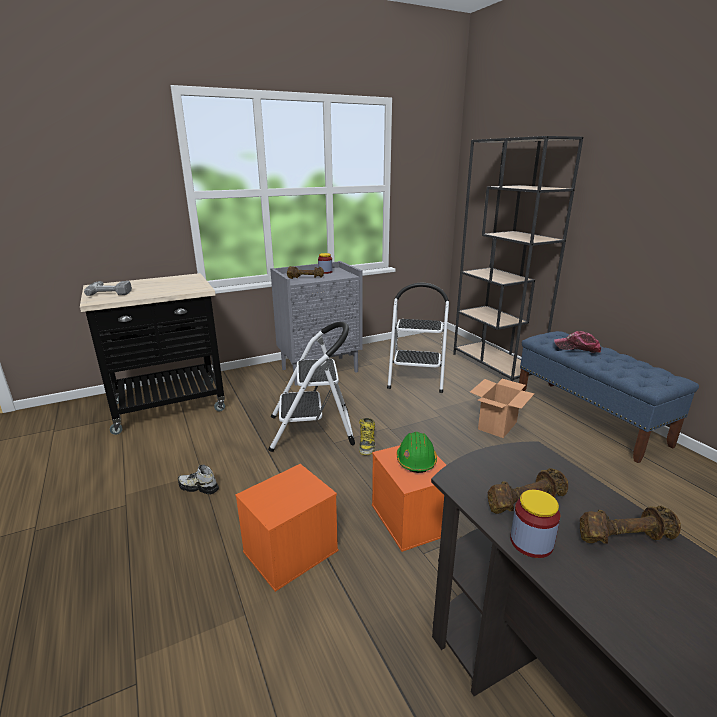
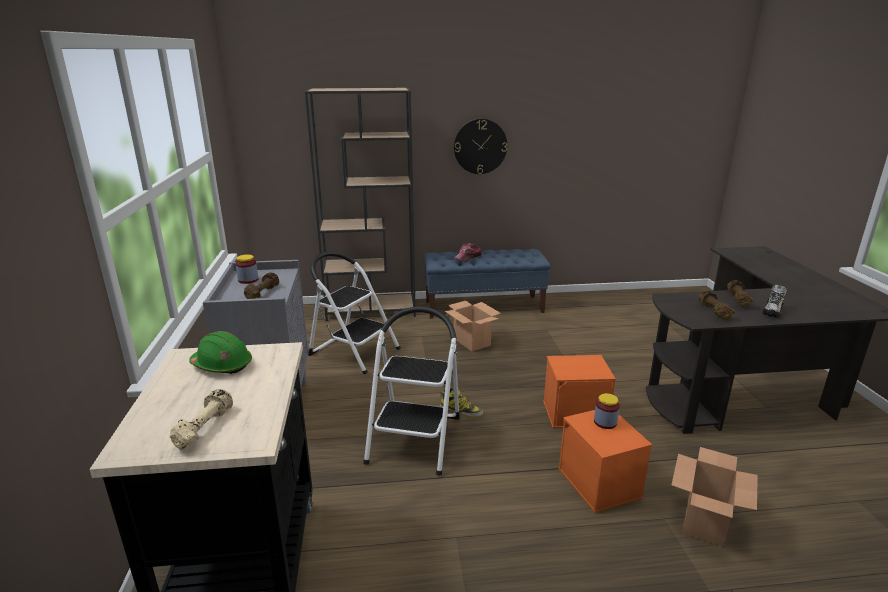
camera: 70 degrees left, 0 degrees up
(111, 292) = (204, 428): power drill -> beige dumbbell
(198, 487) = (483, 541): shoe -> shoe (773, 311)
(244, 659) = (705, 522): none -> cardboard box
(416, 460) = (575, 364): green hard hat -> green hard hat (222, 365)
(531, 542) = (746, 318): jar -> jar (605, 422)
(653, 216) = (480, 146): none -> wall clock

